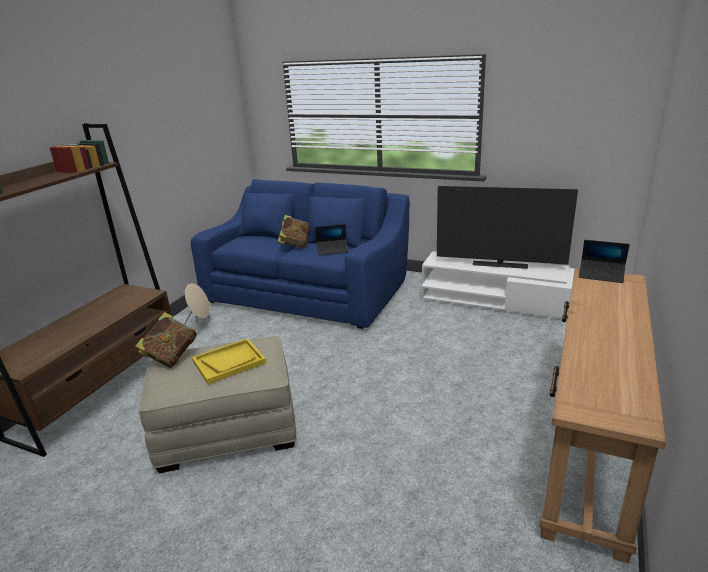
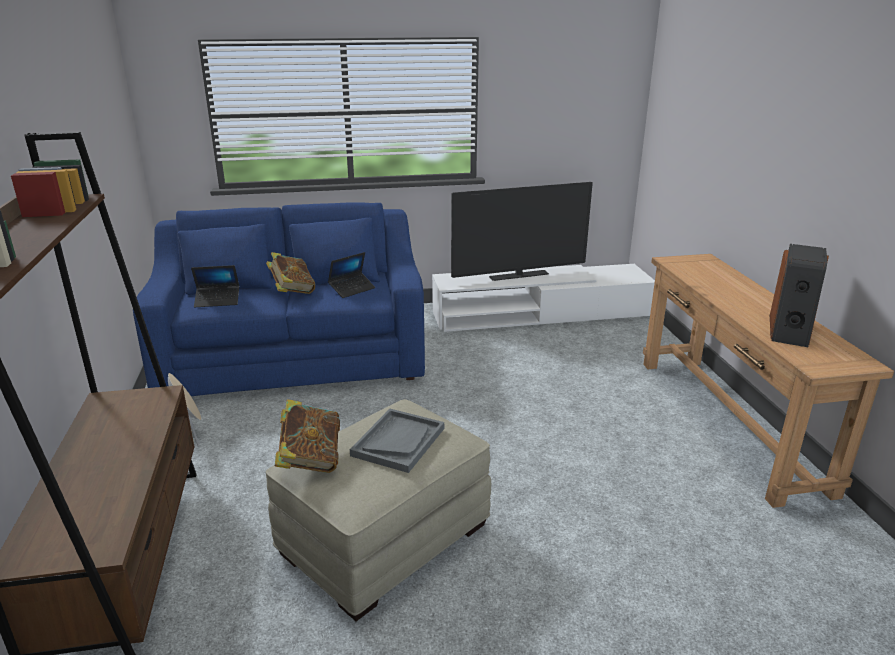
camera: 35 degrees left, 0 degrees up
(229, 362) = (398, 441): yellow tray -> grey tray
(601, 275) = (681, 259): laptop -> laptop (217, 301)
(607, 367) = (790, 330): none -> speaker

